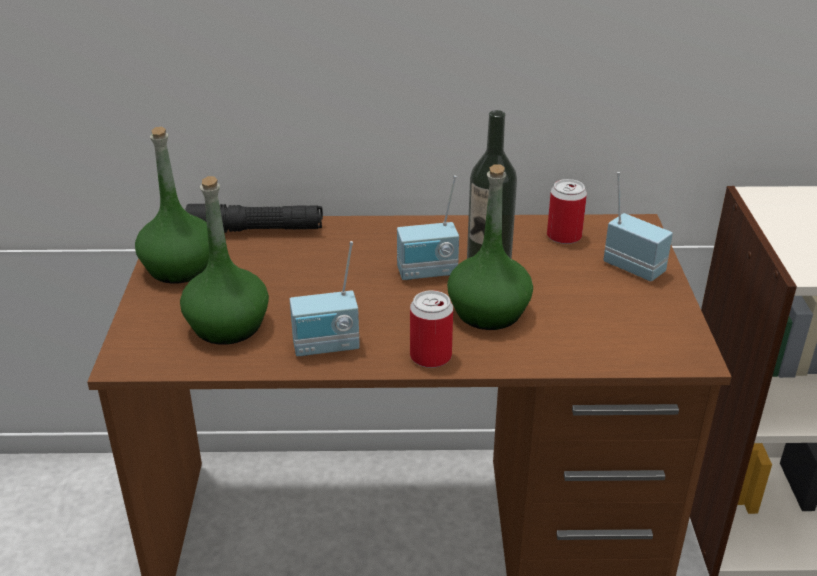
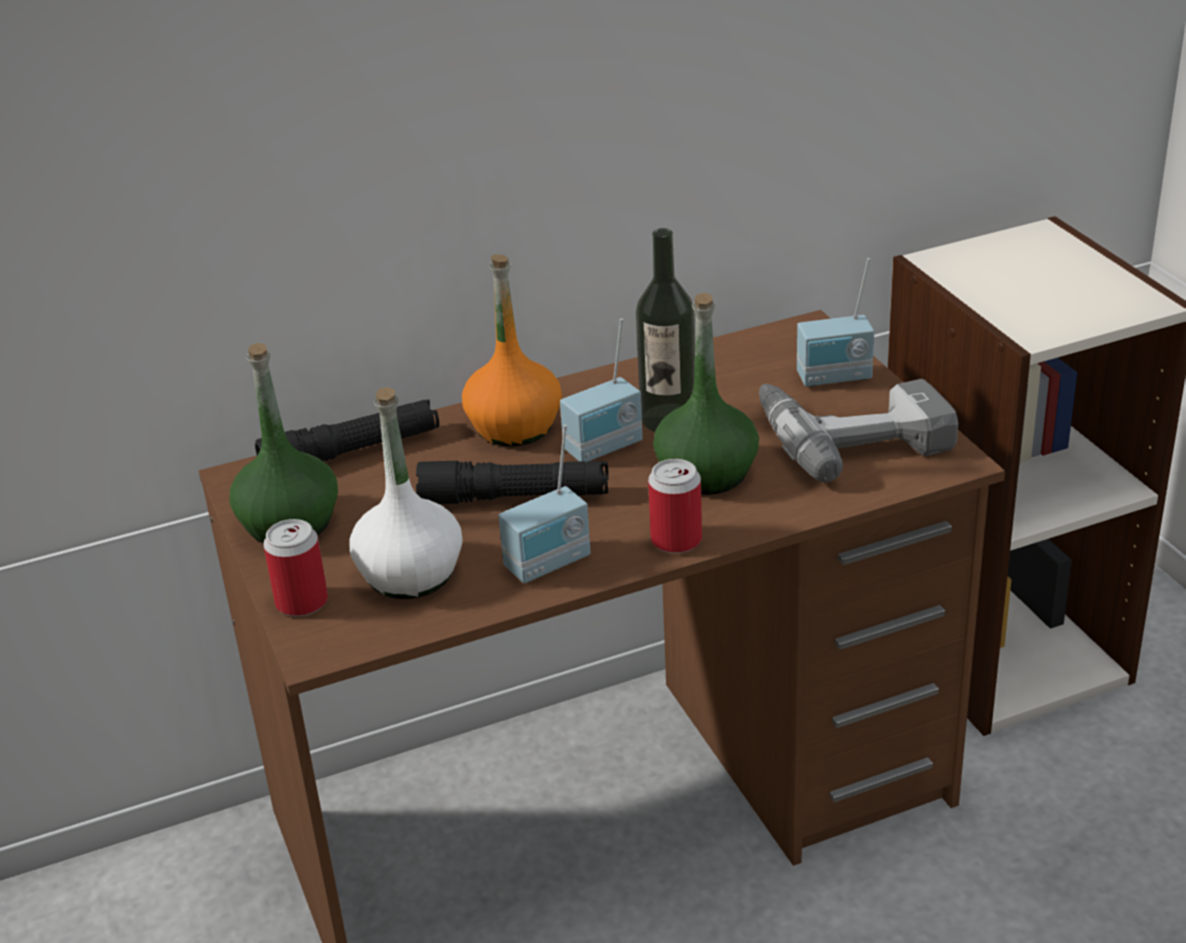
camera: 20 degrees left, 0 degrees up
(228, 326) = (411, 574): green bottle -> white bottle
(339, 291) = (514, 498): none -> black flashlight
(376, 241) = (515, 427): none -> orange bottle
(564, 236) = (733, 363): can -> can (302, 602)
(620, 312) = (851, 434): none -> power drill
(635, 267) = (835, 378): radio -> radio turned 150 degrees clockwise

